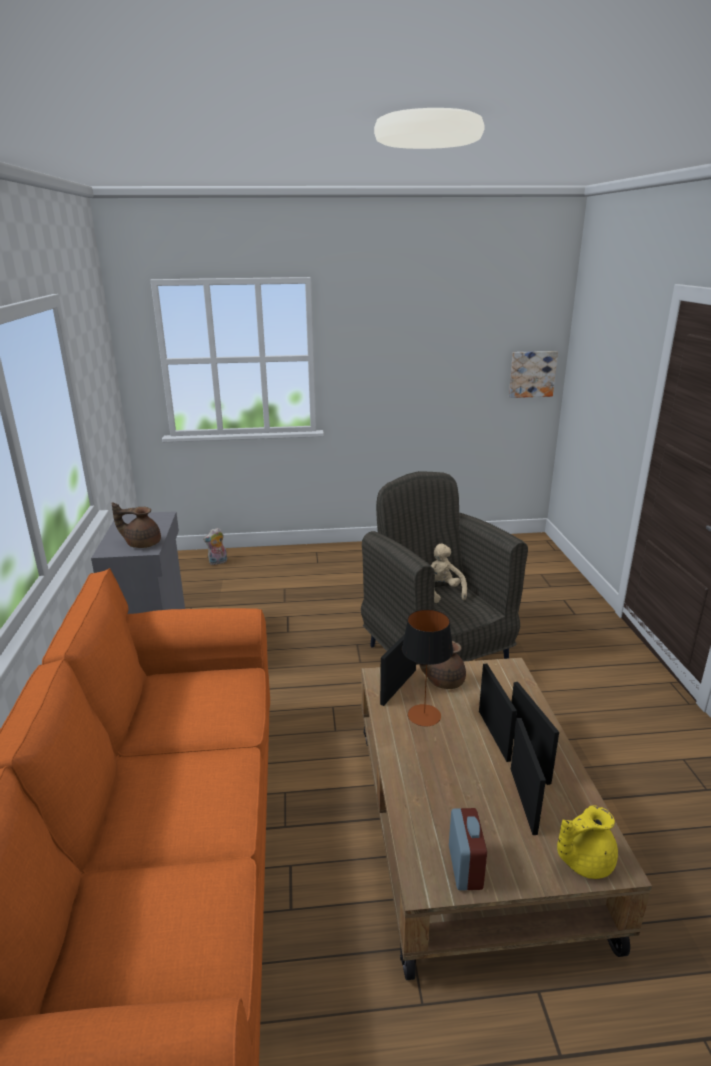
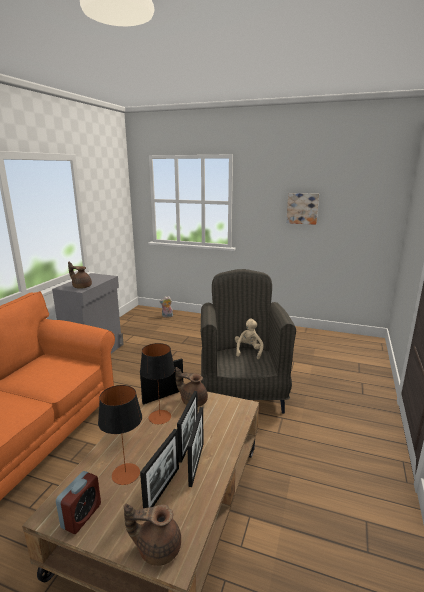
camera: 25 degrees right, 5 degrees down
(461, 799) = (125, 474): none -> table lamp
(532, 374) = (378, 222): picture -> picture (302, 208)
(583, 861) = (157, 547): yellow teapot -> brown teapot

